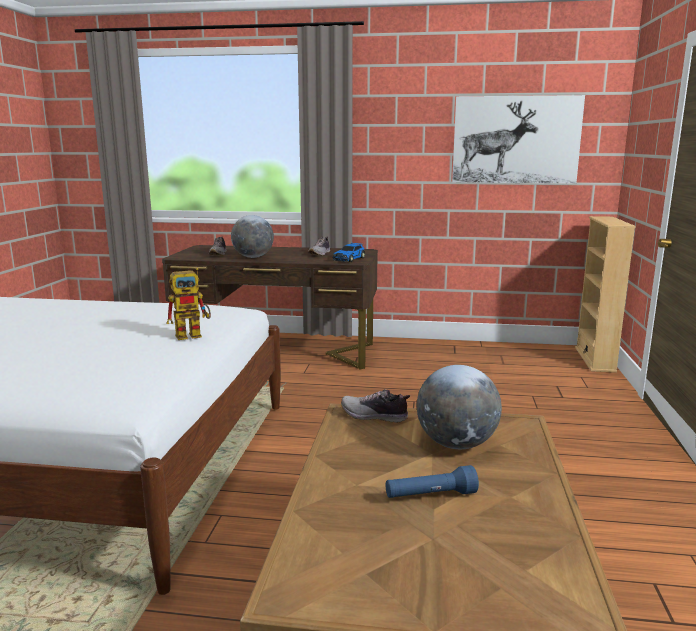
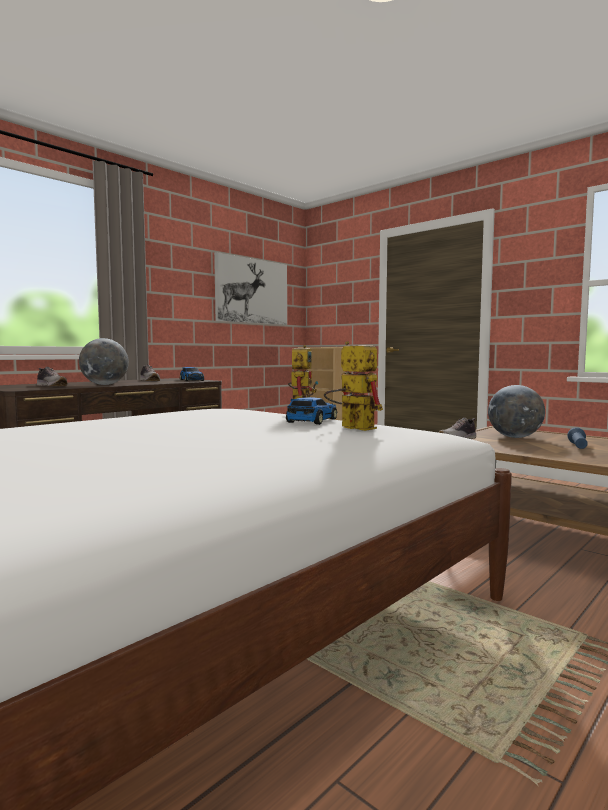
camera: 55 degrees left, 10 degrees down
(91, 366) = (350, 427): none -> toy robot
(127, 348) = (312, 421): none -> toy car

